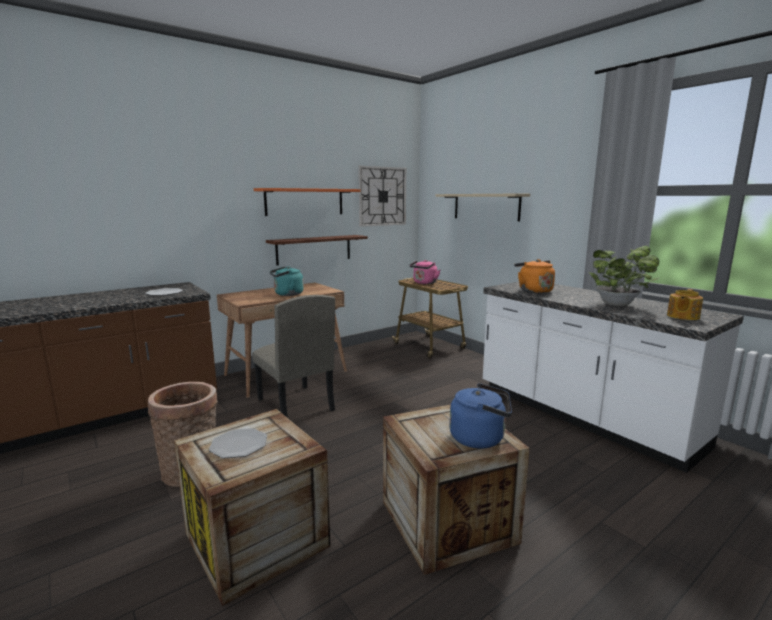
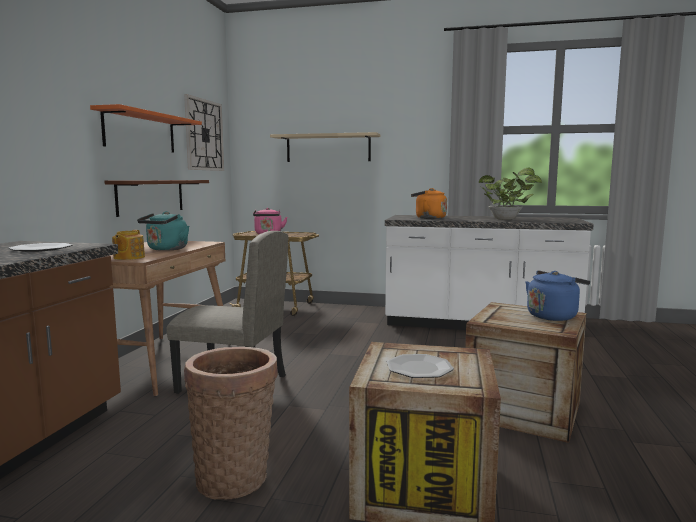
camera: 40 degrees left, 5 degrees down
(682, 316) = (557, 220): teapot -> teapot (128, 257)

